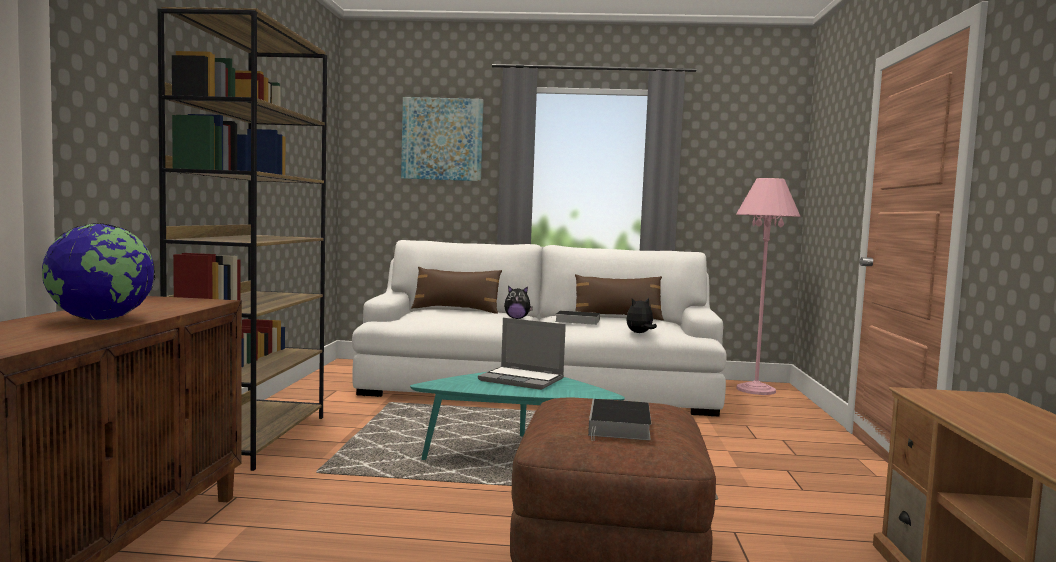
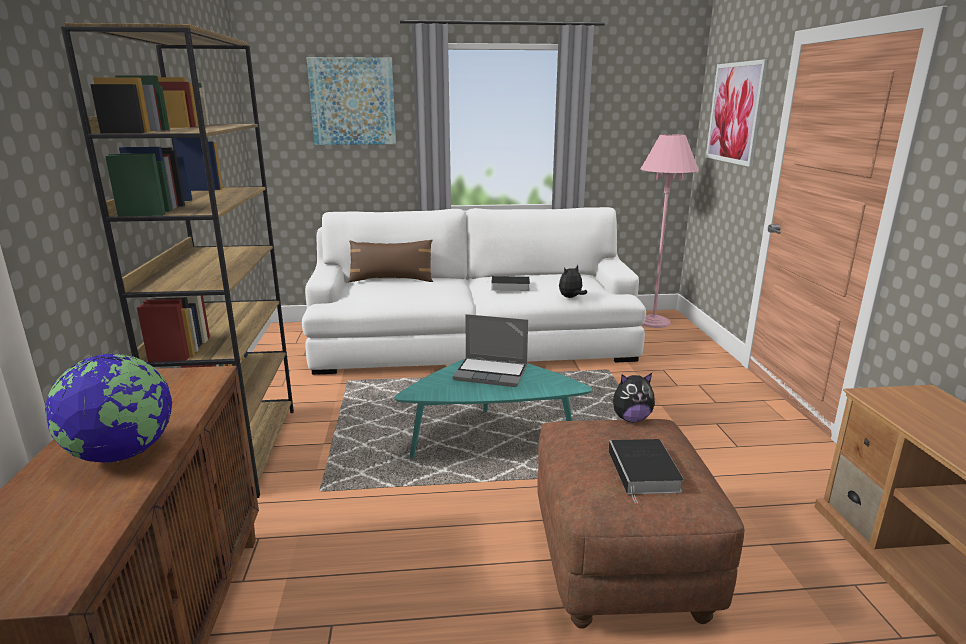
camera: 10 degrees left, 15 degrees up
(517, 318) = (453, 287): plush toy -> plush toy (631, 419)
(617, 318) = (541, 276): brown pillow -> none
(833, 153) = (735, 113): none -> picture

